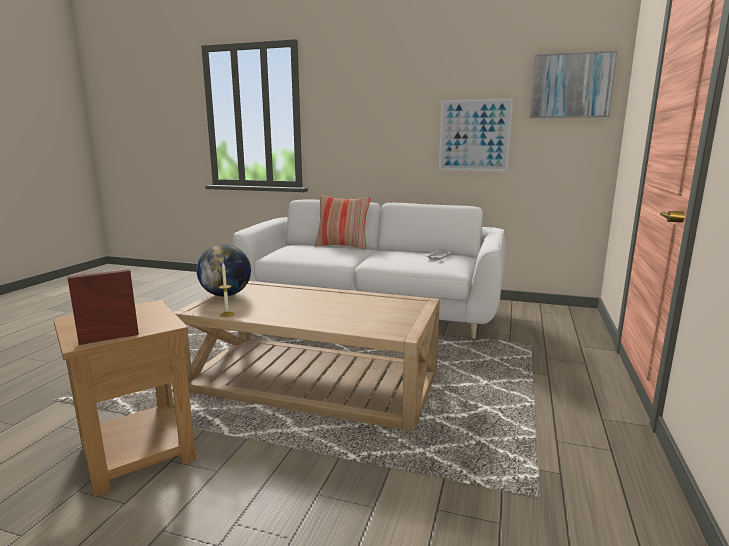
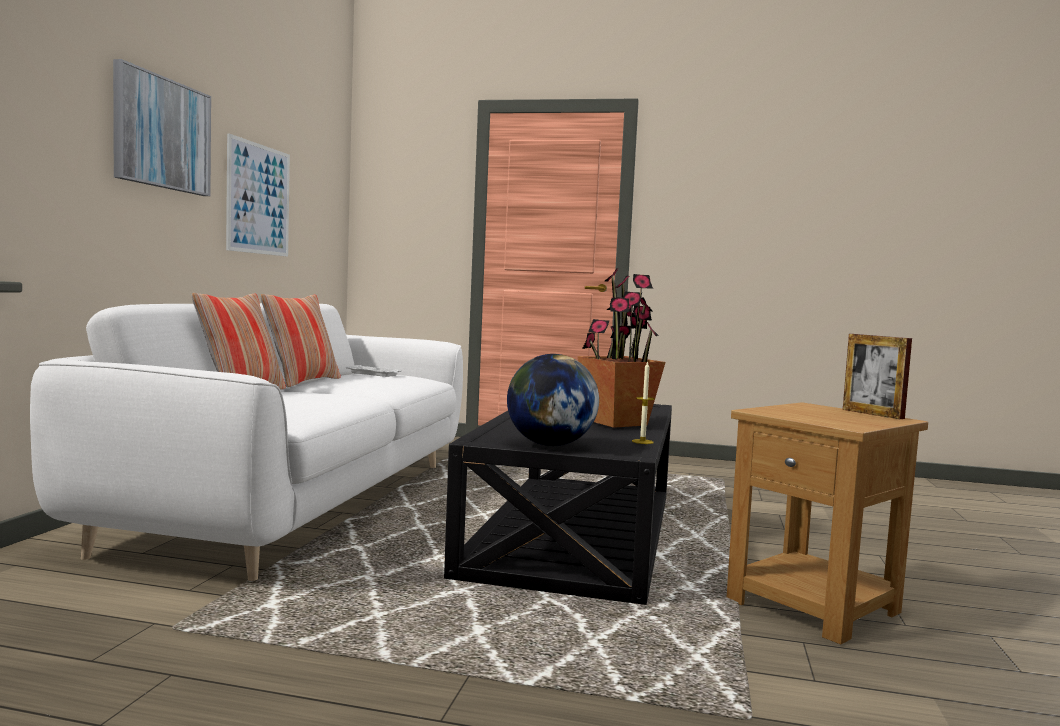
camera: 95 degrees left, 10 degrees down
(301, 313) = (617, 422): none -> potted plant
(314, 380) = (573, 532): beige coffee table -> black coffee table
(399, 250) = (302, 382): none -> pillow
(571, 86) = (323, 154): picture -> picture (162, 133)

